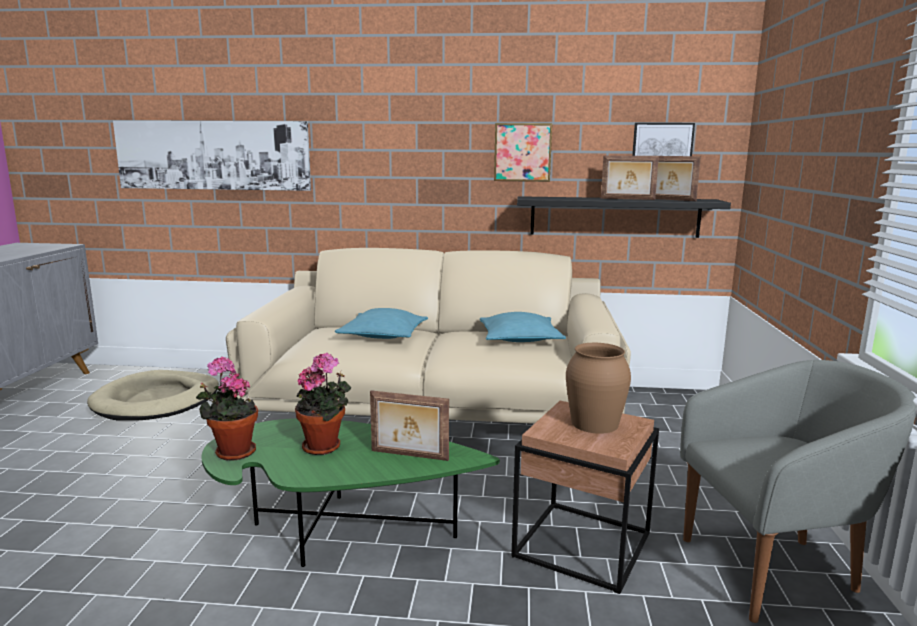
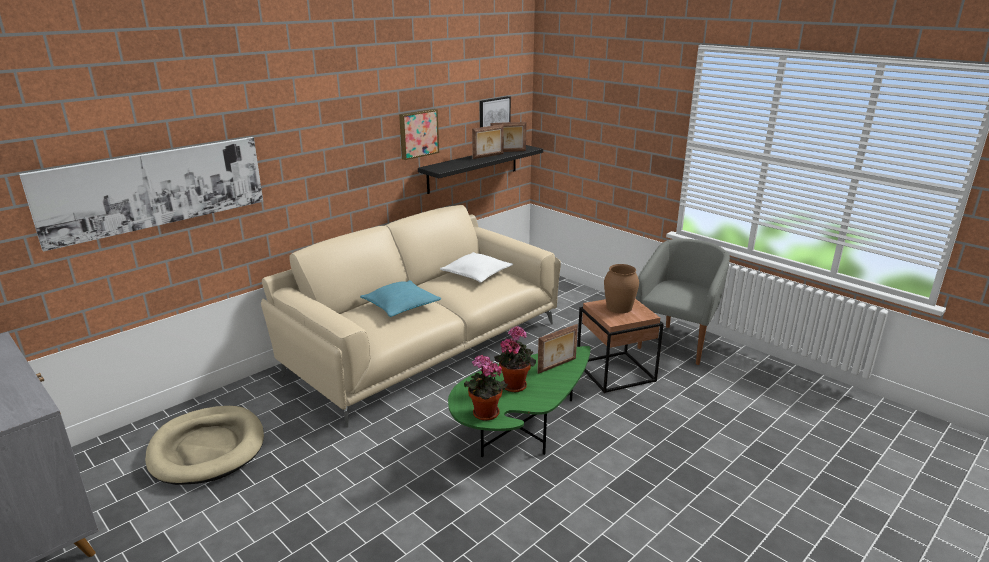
camera: 50 degrees left, 10 degrees up
(520, 339) = (476, 274): turquoise pillow -> white pillow

